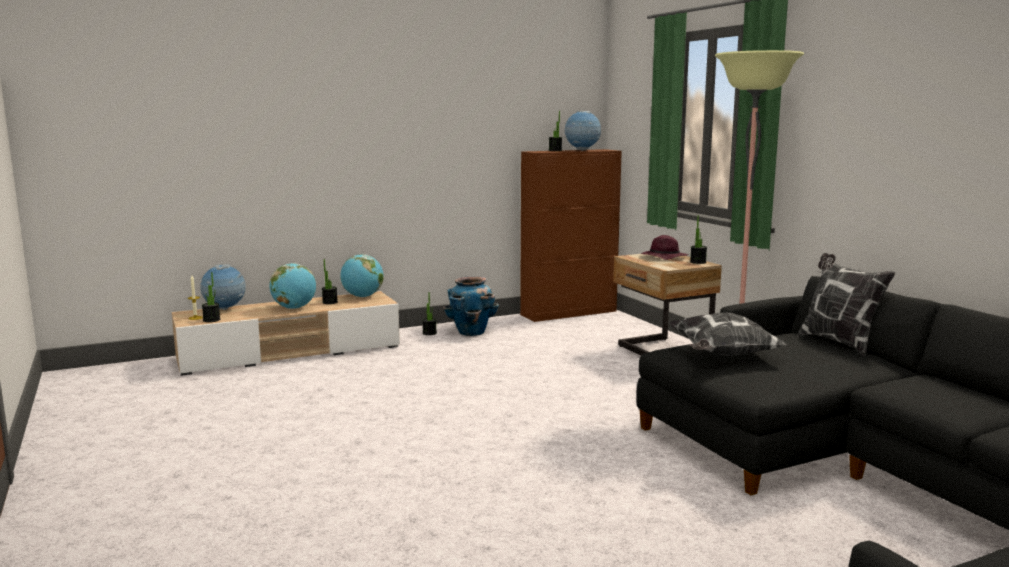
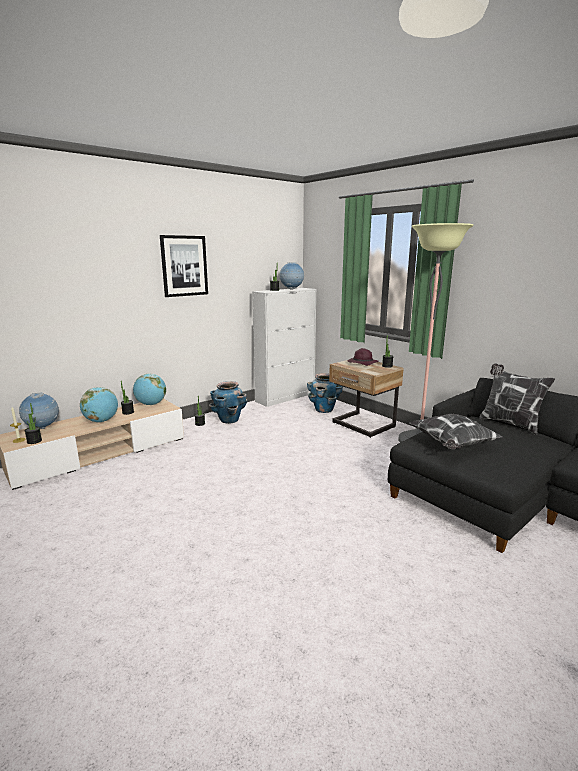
camera: 15 degrees left, 5 degrees up
(422, 113) = (184, 266): none -> picture
(569, 313) = (285, 397): brown cabinet -> white cabinet
(616, 331) = (324, 410): none -> planter

